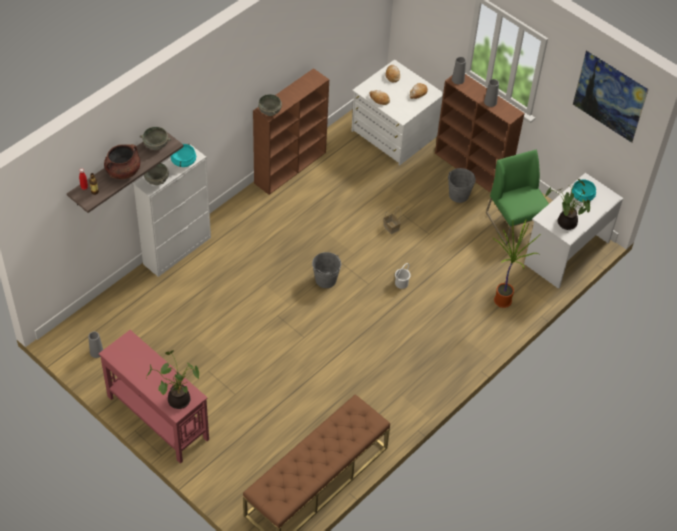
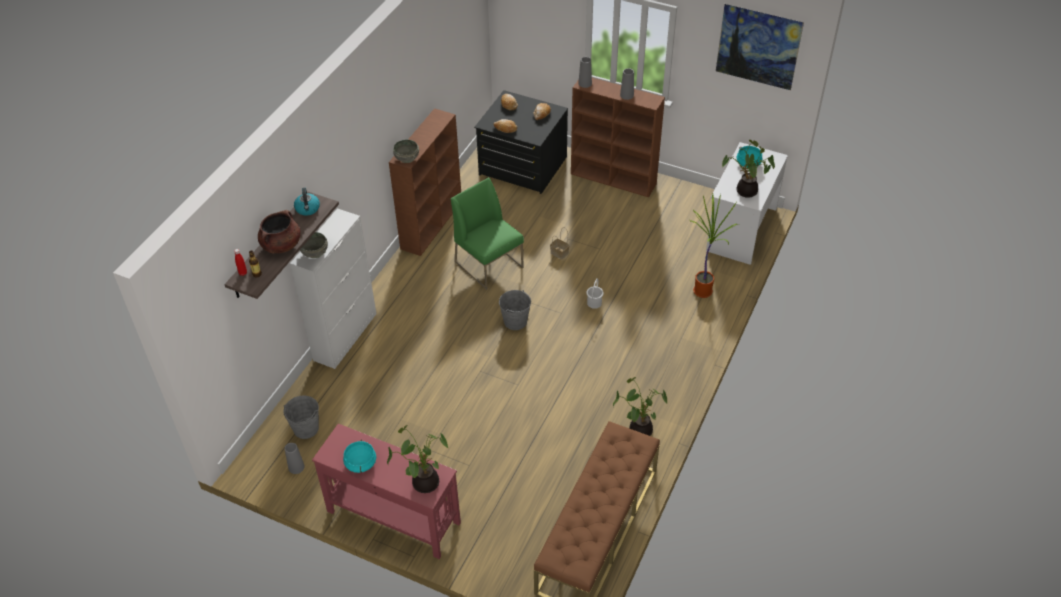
camera: 15 degrees left, 5 degrees down
(156, 144) = (308, 209): grey bowl -> kettle
(184, 161) = (337, 226): turquoise cooking pot -> turquoise cooking pot (361, 463)
(389, 408) = (639, 429): none -> potted plant
(394, 133) = (522, 166): white dresser -> black dresser
(459, 195) = (612, 205): grey bucket -> grey bucket (306, 428)
(515, 223) = (680, 216): green chair -> green chair (489, 264)

